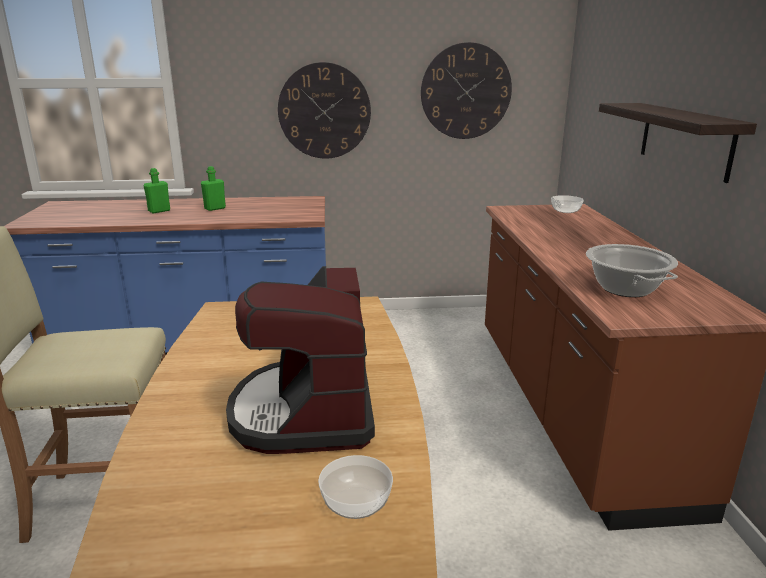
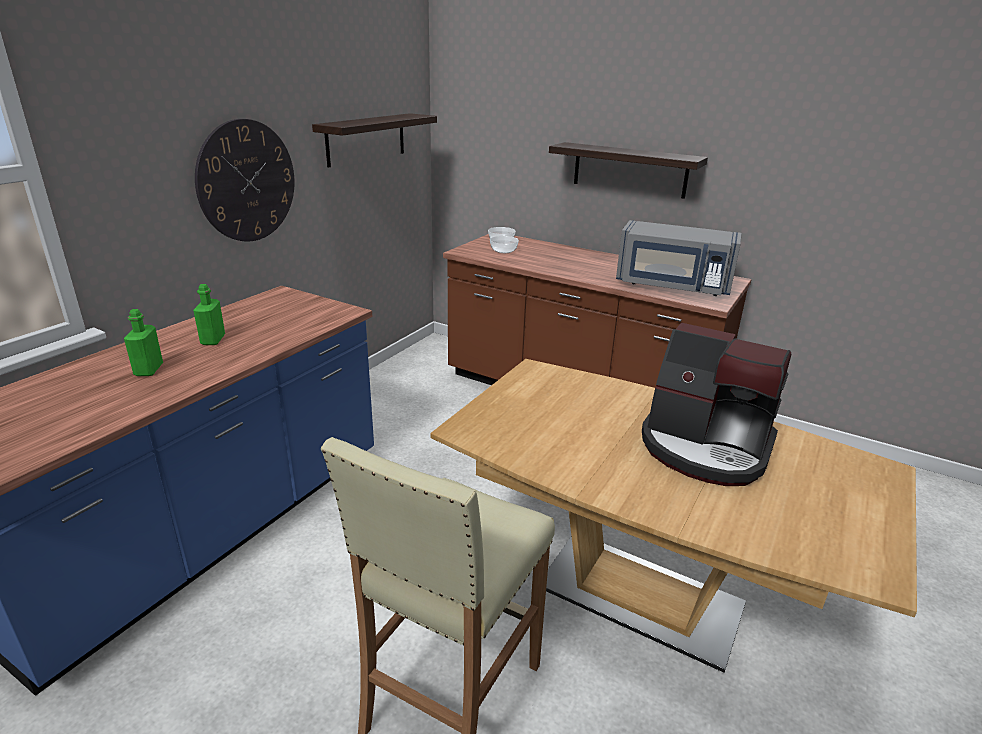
camera: 55 degrees left, 5 degrees up
(355, 501) = (829, 465): bowl -> bowl (503, 251)
(466, 91) = (366, 139): wall clock -> shelf
(626, 289) = (672, 286): cooking pot -> grey microwave

